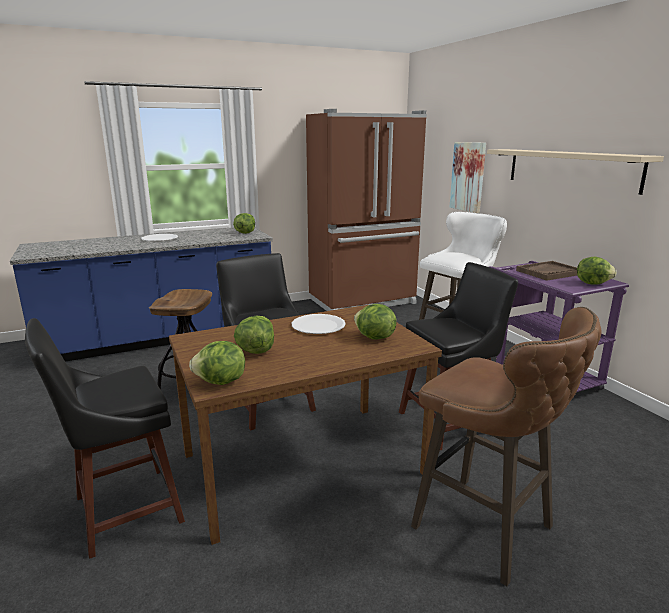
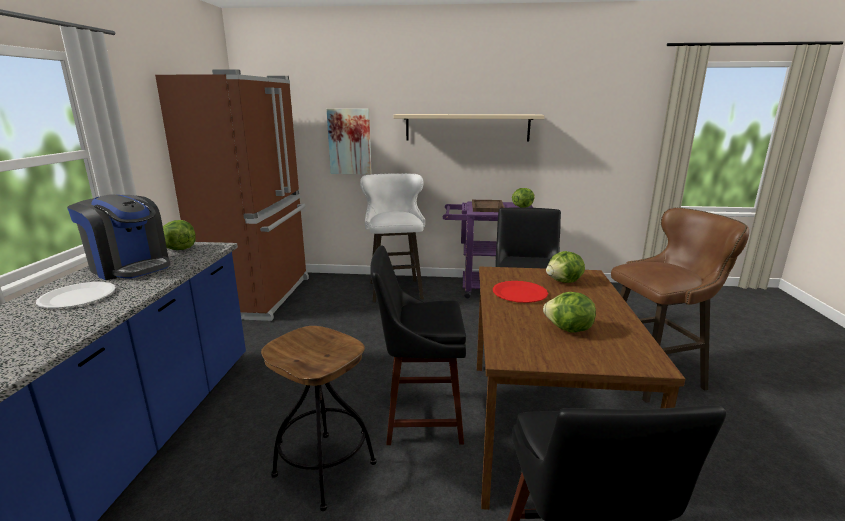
camera: 60 degrees left, 0 degrees up
(206, 234) = (130, 267): none -> coffee machine
(221, 382) = (643, 358): lettuce -> none
(318, 326) = (519, 293): white plate -> red plate

